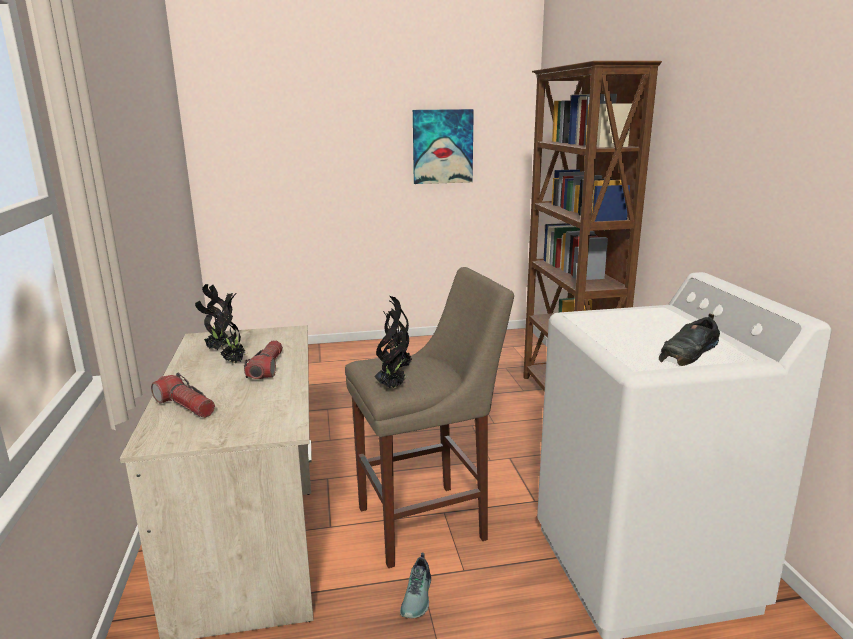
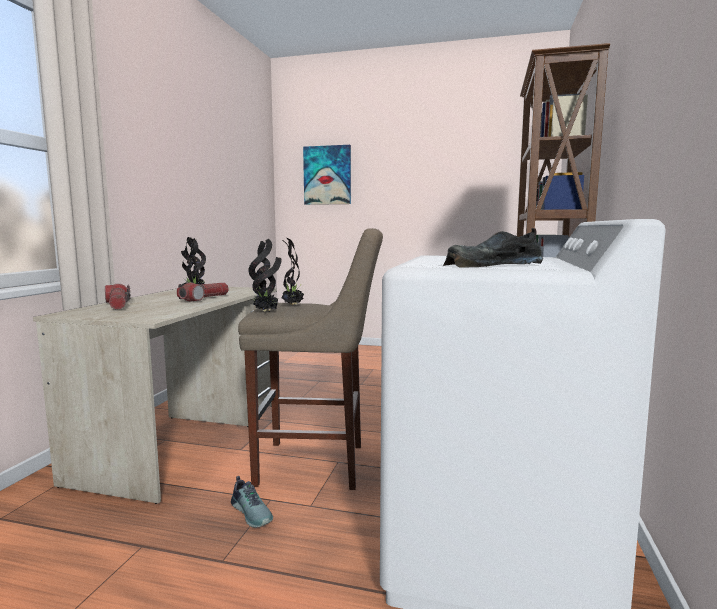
camera: 25 degrees right, 10 degrees down
(418, 596) = (253, 512): shoe -> shoe turned 75 degrees counterclockwise
(442, 146) = (468, 184): picture -> picture (327, 175)

